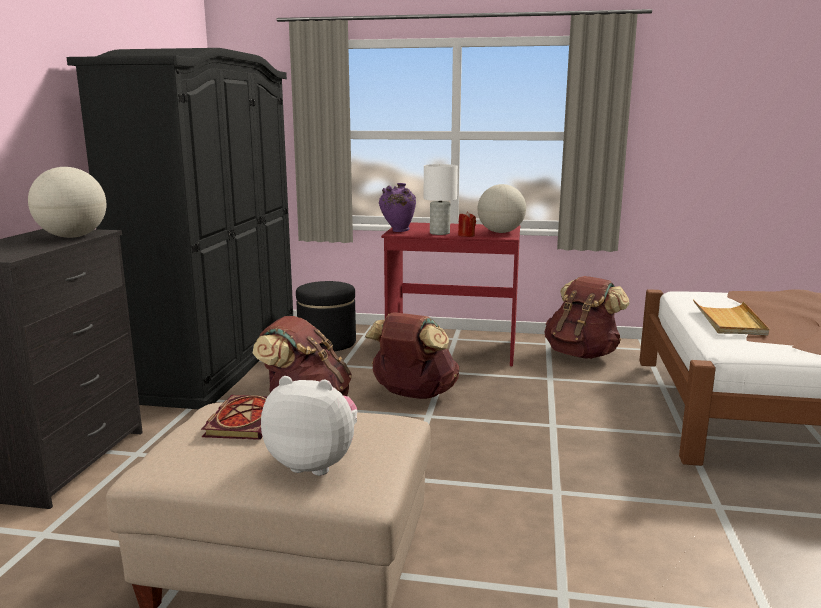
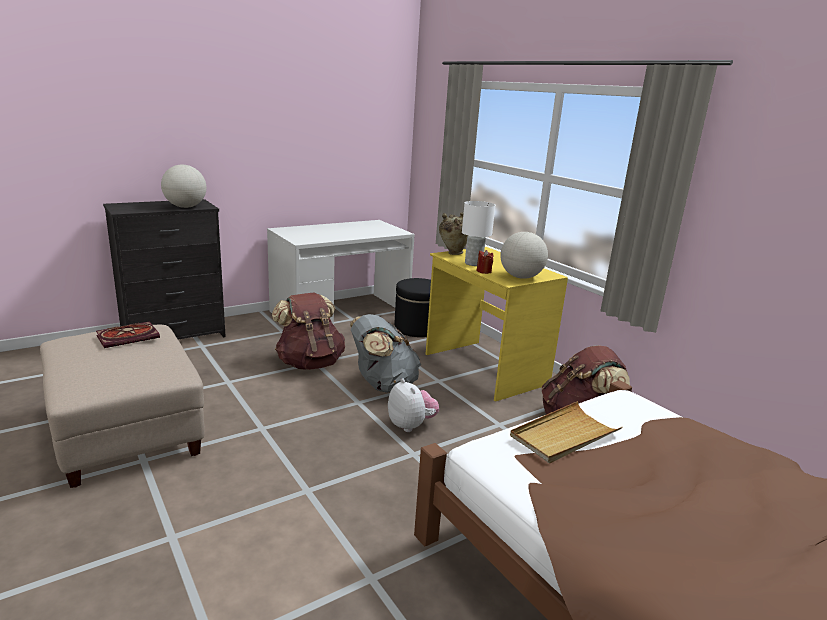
camera: 45 degrees right, 5 degrees up
(218, 359) = (340, 312): black wardrobe -> white desk
(314, 463) = (89, 370): plush toy -> plush toy (411, 425)
(397, 231) = (453, 253): purple vase -> beige vase
(413, 395) = (383, 385): brown backpack -> grey backpack
(452, 349) = (484, 369): red desk -> yellow desk

